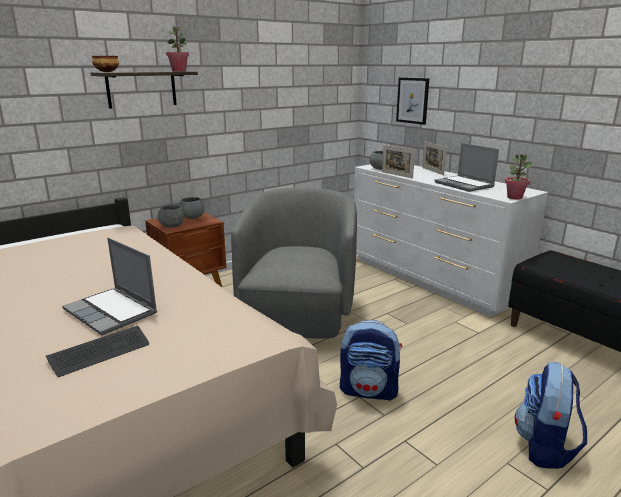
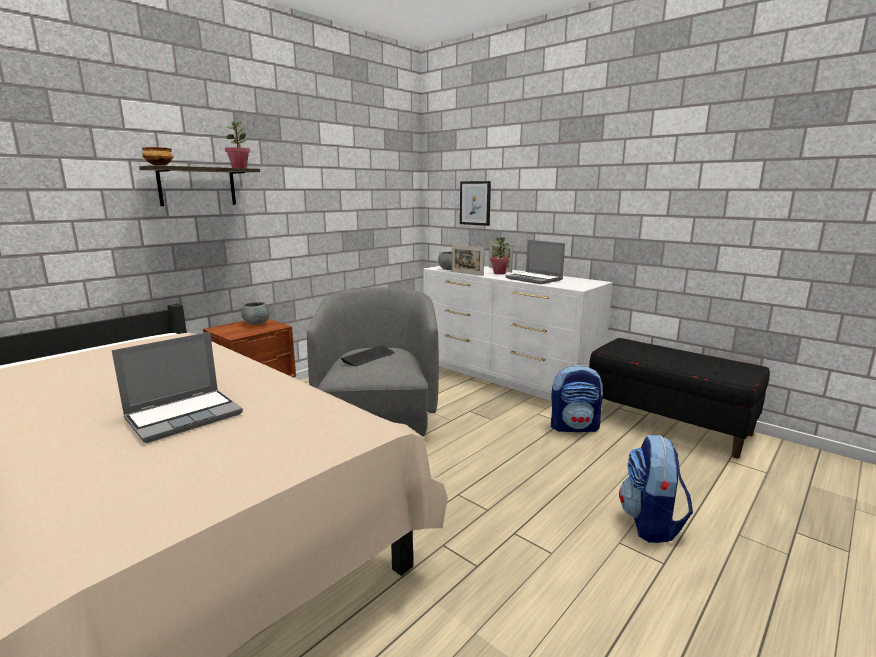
camera: 10 degrees left, 5 degrees down
(100, 352) = (178, 457): keyboard -> keyboard (368, 357)
(112, 312) = (185, 416): laptop -> laptop turned 75 degrees counterclockwise
(172, 226) = (235, 333): grey bowl -> none
(369, 390) = (467, 487): backpack -> backpack (574, 427)
(514, 197) = (585, 287): potted plant -> potted plant (499, 273)

